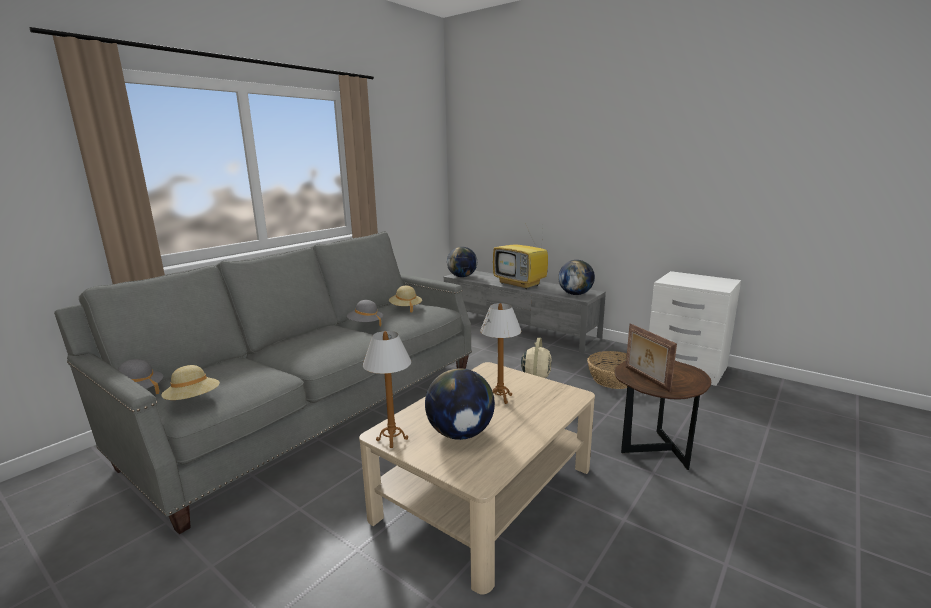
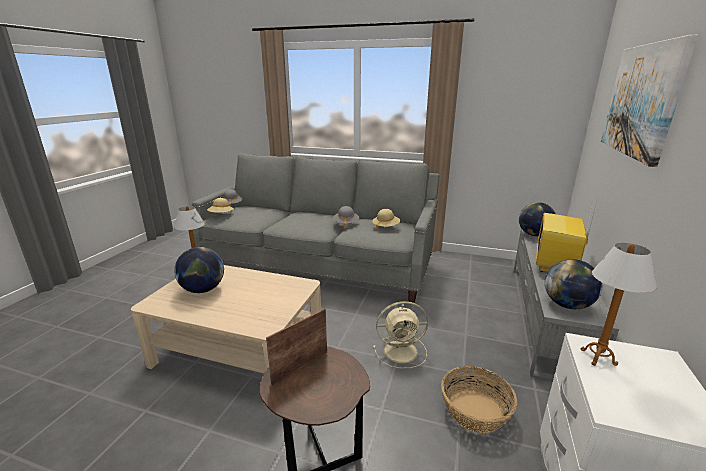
camera: 70 degrees right, 5 degrees up
(500, 398) = (255, 296): table lamp -> table lamp (598, 357)
(544, 151) = (641, 100): none -> picture

